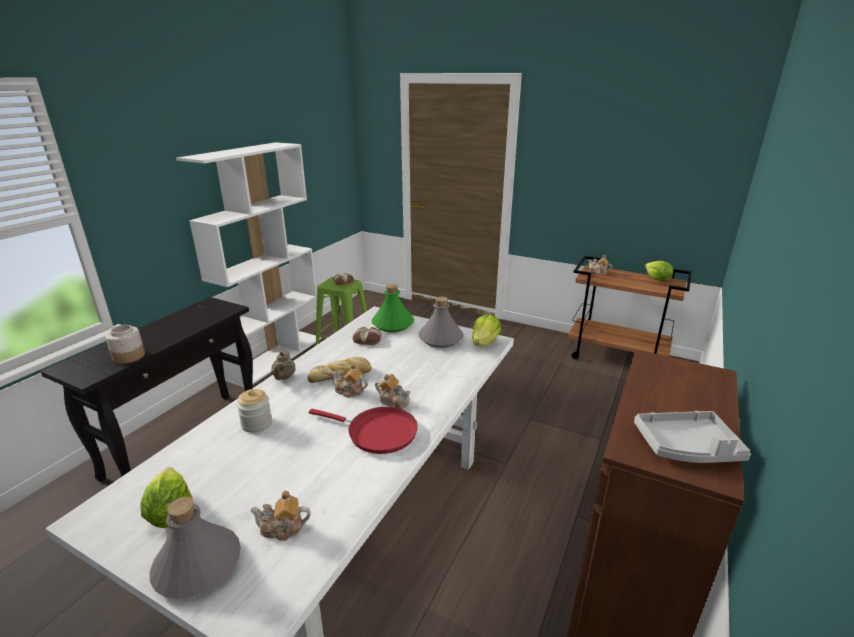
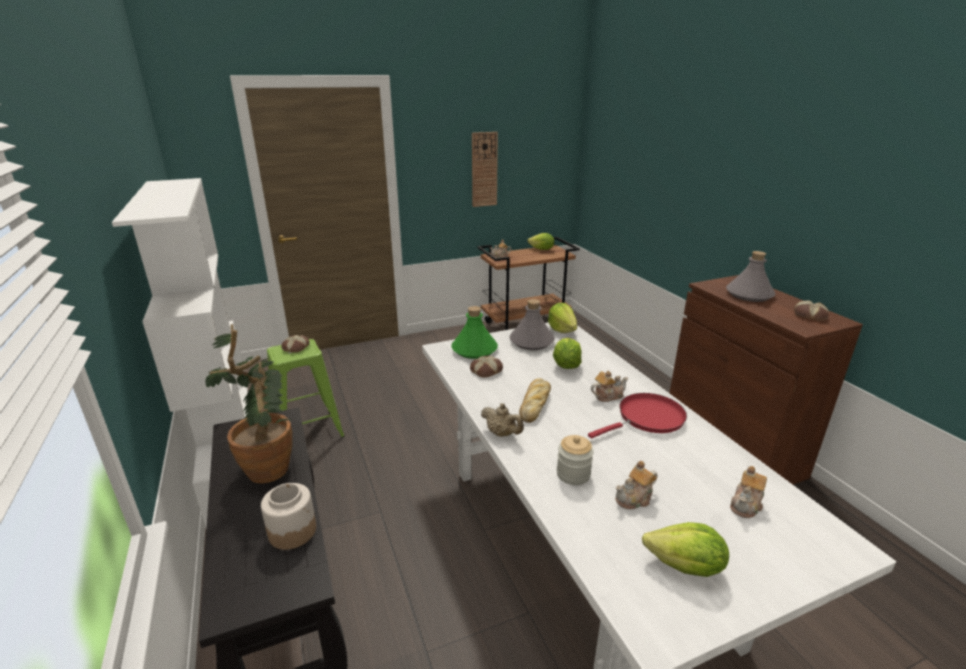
camera: 50 degrees left, 0 degrees up
(186, 325) = (272, 463): none -> potted plant
(198, 566) = (772, 566): grey bottle -> grey bottle (749, 295)
(349, 391) = (568, 409): teapot -> teapot (635, 498)
(422, 366) = (566, 365): none -> lettuce
(607, 176) = (484, 169): none -> wall clock
(687, 447) = (809, 315): grey tray -> bread

